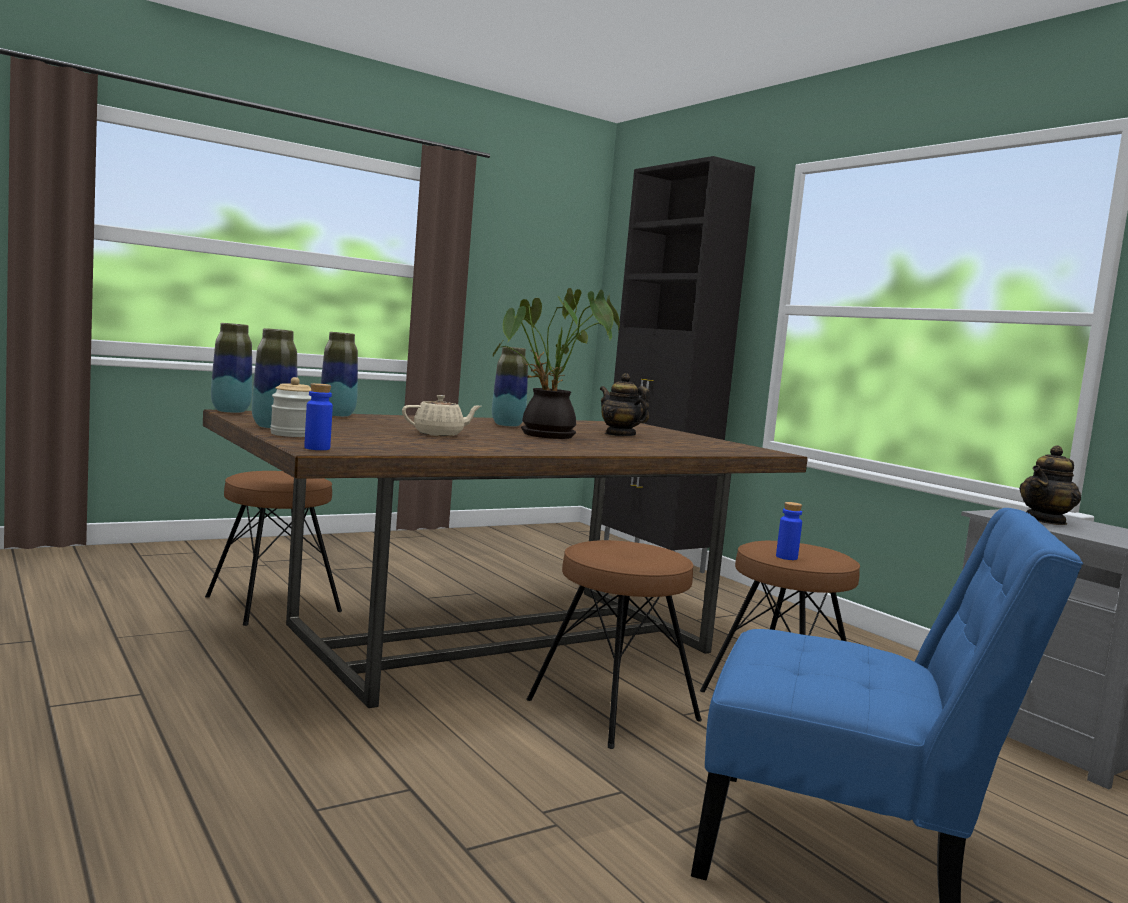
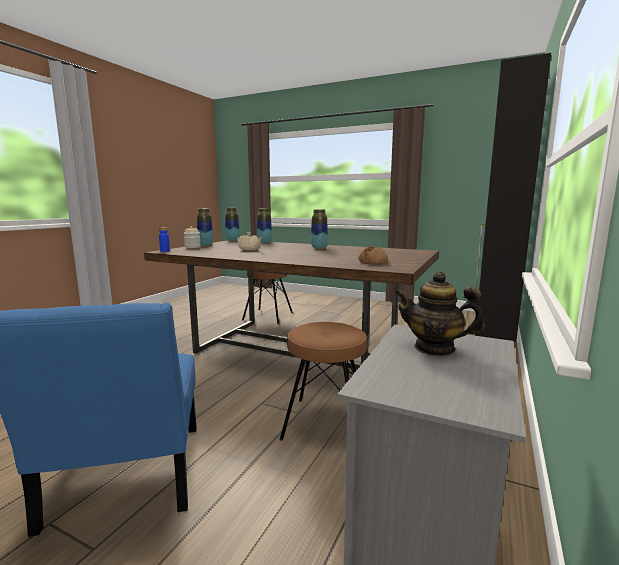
camera: 60 degrees right, 5 degrees up
(546, 436) = (300, 253): potted plant -> none
(613, 710) = (245, 387): brown stool -> none
(620, 435) = (355, 255): teapot -> none
(703, 445) = (373, 262): none -> bread
(786, 557) = (301, 331): blue bottle -> none

